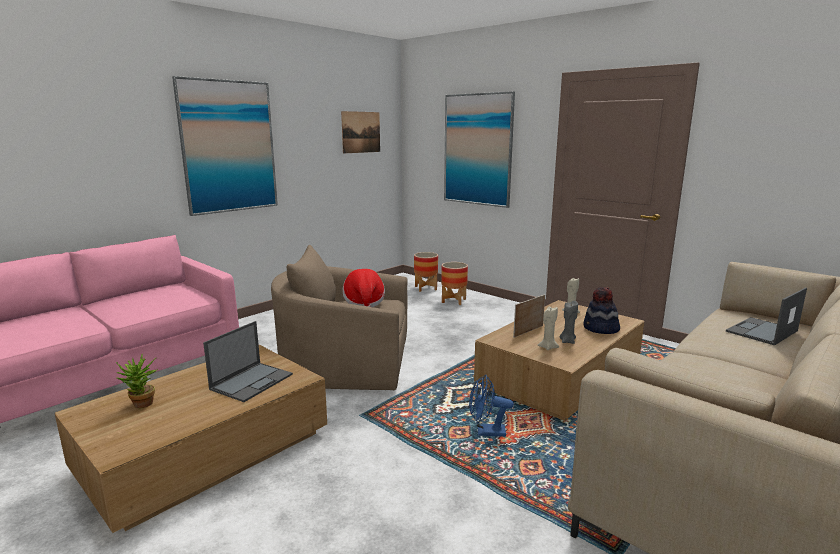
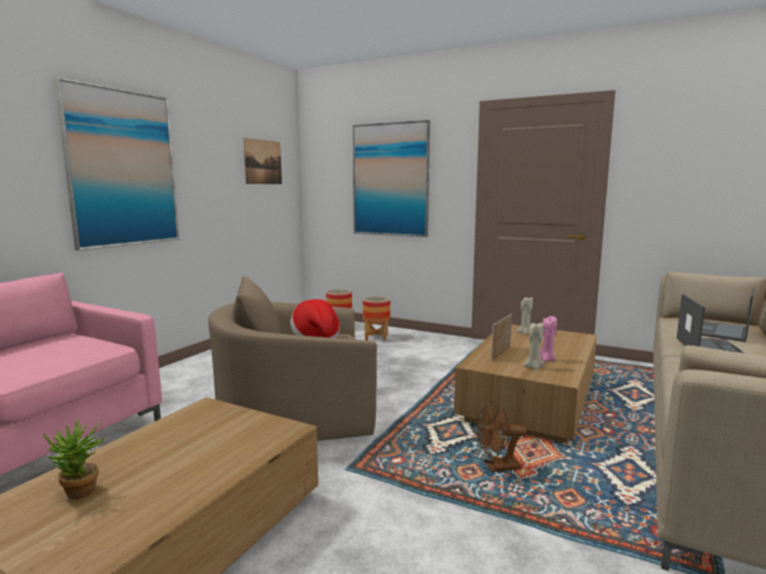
camera: 15 degrees left, 5 degrees down
(252, 381) = (225, 441): laptop -> laptop (710, 348)
(486, 432) = (497, 467): blue fan -> brown fan
(567, 341) = (546, 359): grey candle -> pink candle
(600, 329) = (566, 345): hat -> none

